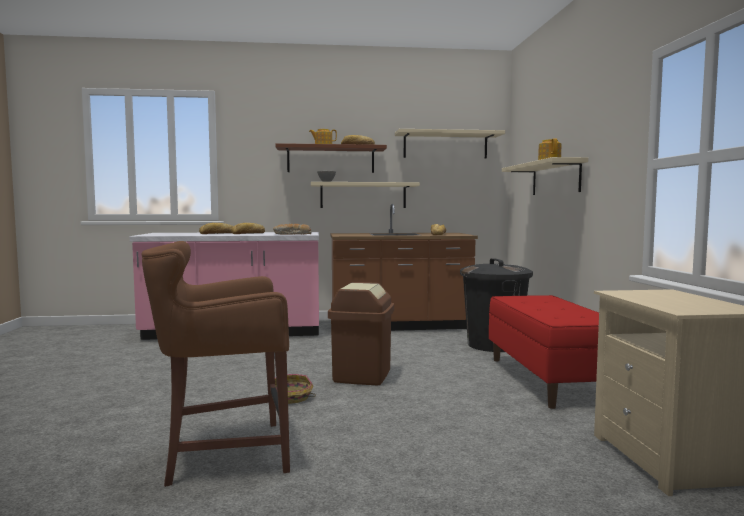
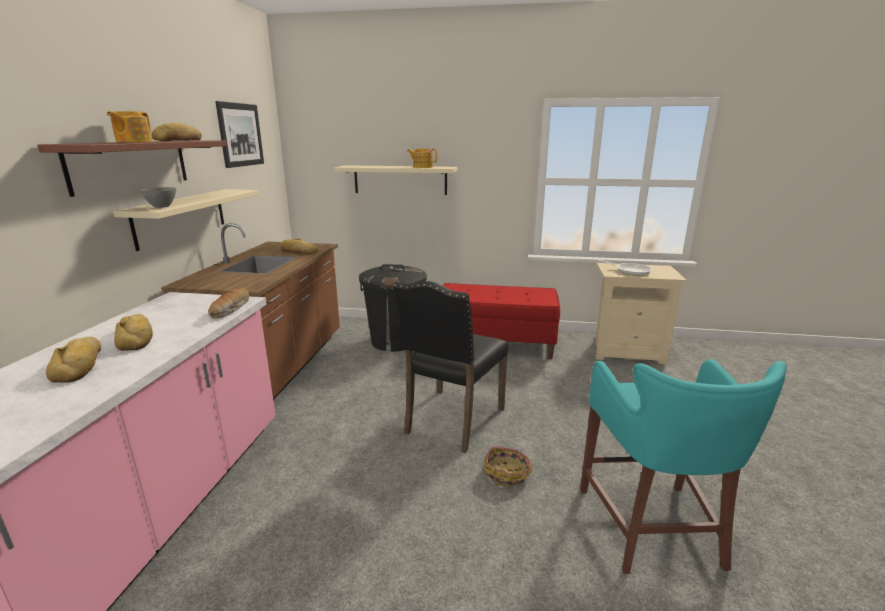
camera: 75 degrees left, 15 degrees up
(222, 453) = (652, 529): brown stool -> turquoise stool
(361, 375) = (452, 421): brown trash can -> black chair
(445, 145) = (240, 135): beige shelf -> picture
(657, 297) = (629, 271): none -> frying pan

